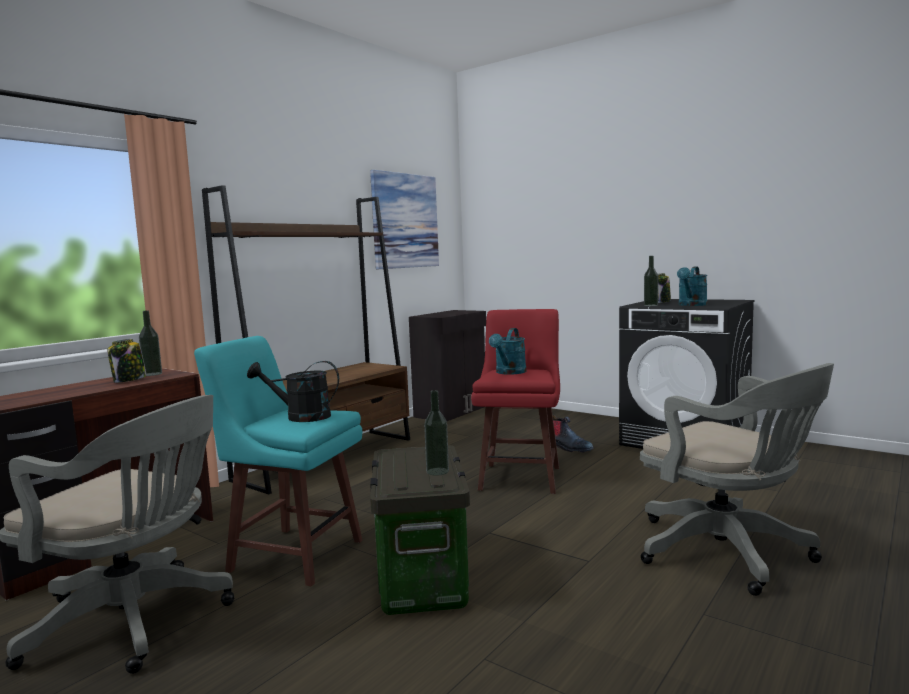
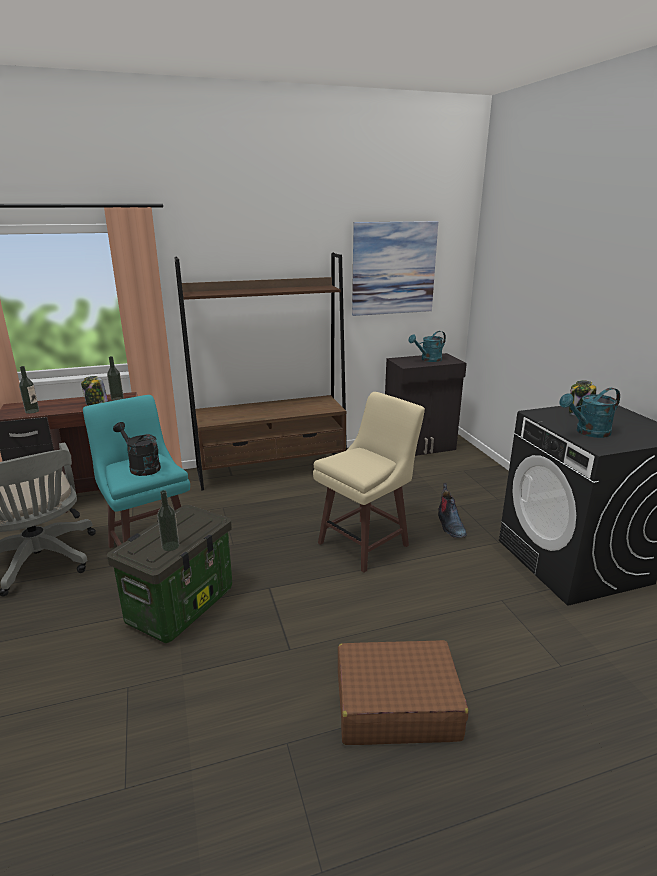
camera: 35 degrees right, 15 degrees up
(509, 372) = (353, 458): turquoise watering can -> turquoise watering can (428, 360)
(521, 477) = (365, 543): red stool -> beige stool
(650, 305) = (549, 419): bottle -> bottle (32, 411)
(729, 554) = (395, 704): grey office chair -> brown suitcase

